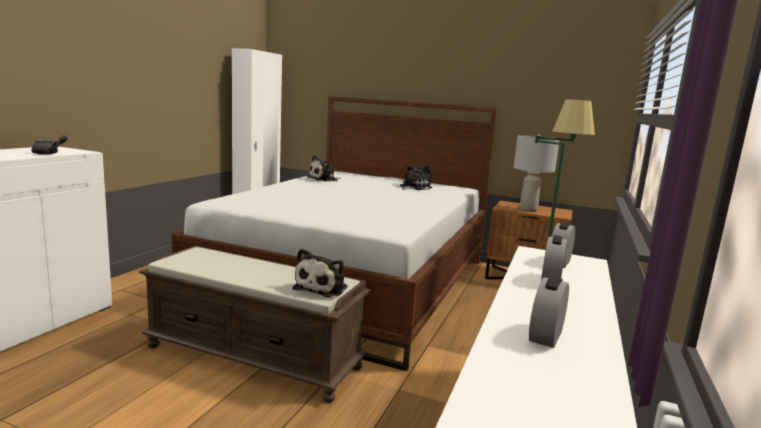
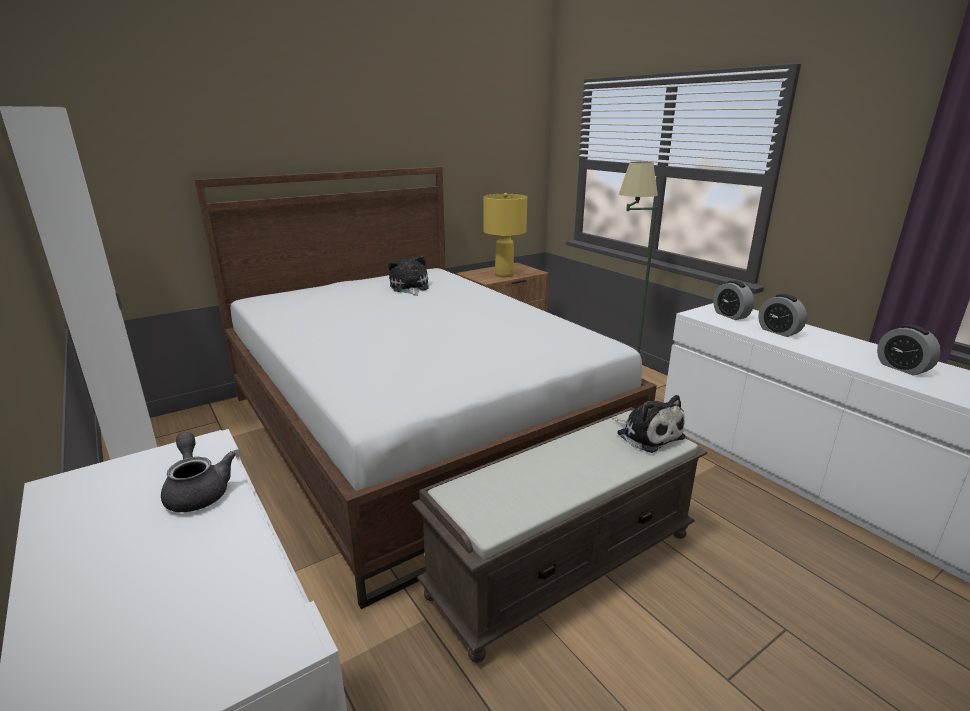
camera: 55 degrees left, 10 degrees up
(324, 179) = (303, 317): plush toy -> none
(528, 210) = (504, 275): grey table lamp -> yellow table lamp

